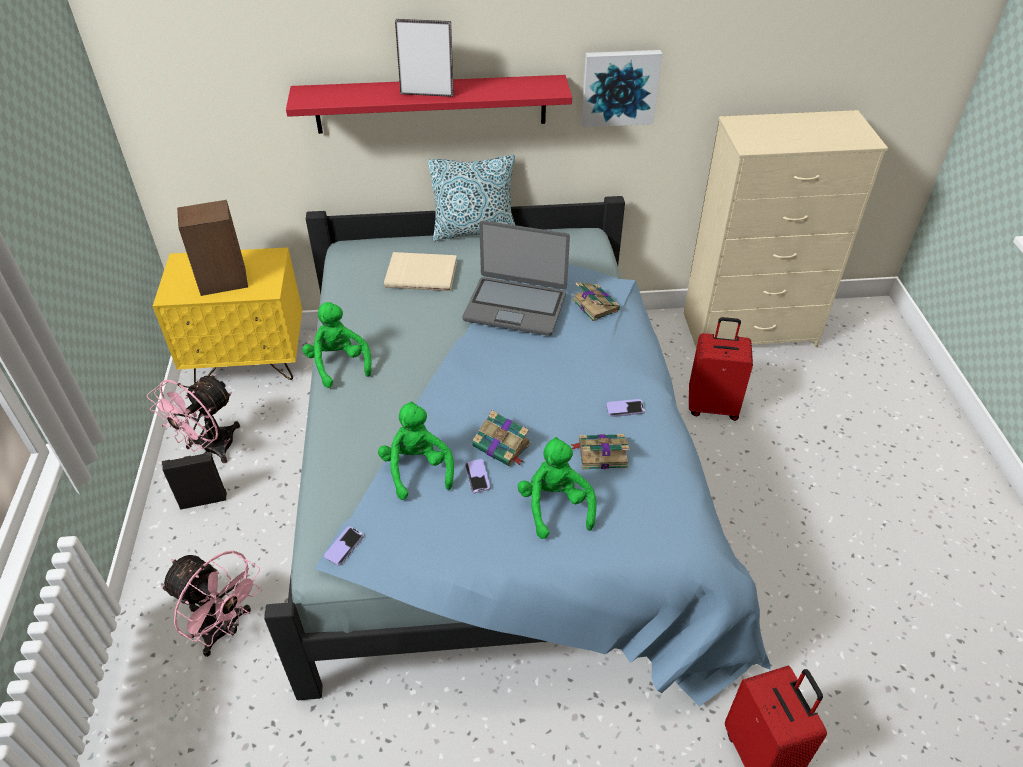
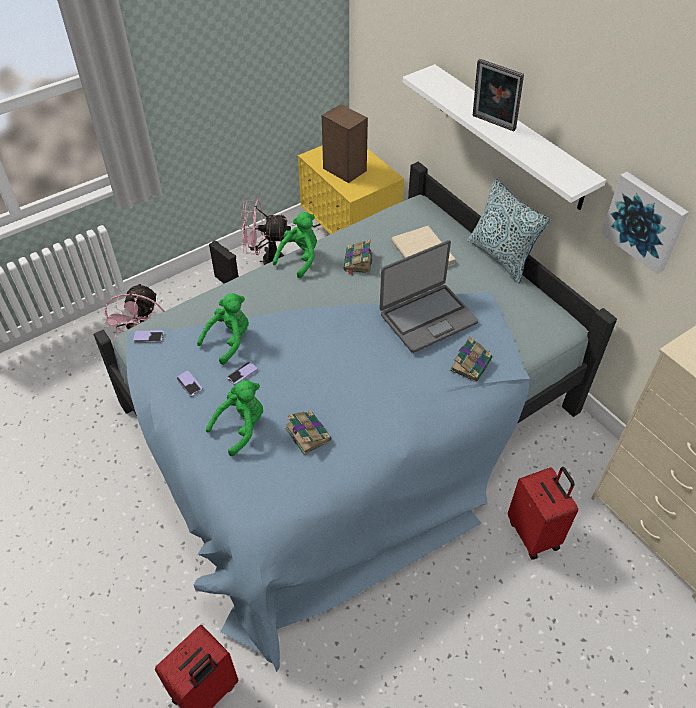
camera: 60 degrees right, 5 degrees up
(427, 93) = (492, 124): picture frame -> picture frame turned 150 degrees clockwise
(431, 104) = (509, 136): red shelf -> white shelf
(502, 446) = (278, 374): book -> book (358, 262)
(515, 306) = (427, 318): laptop -> laptop turned 105 degrees counterclockwise
(625, 409) = (364, 430): phone -> phone (189, 384)

